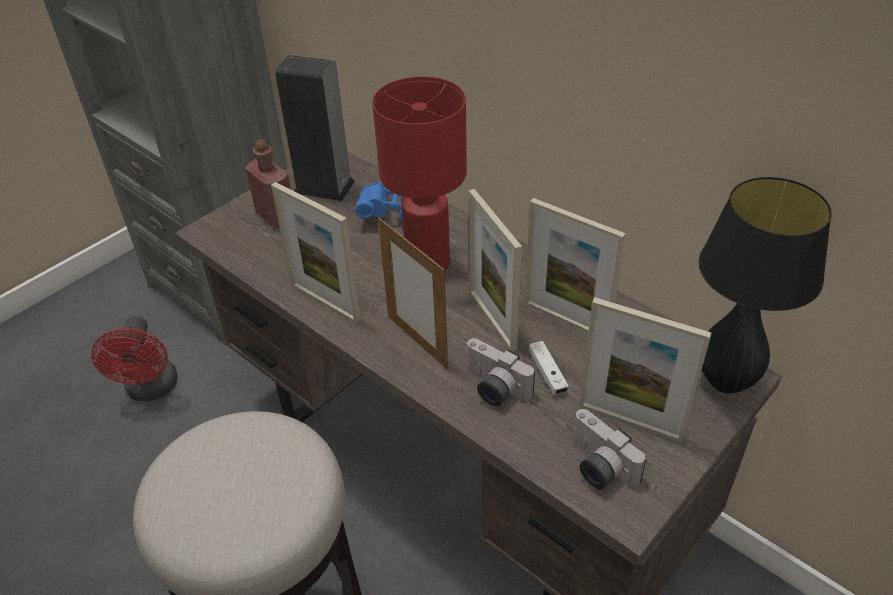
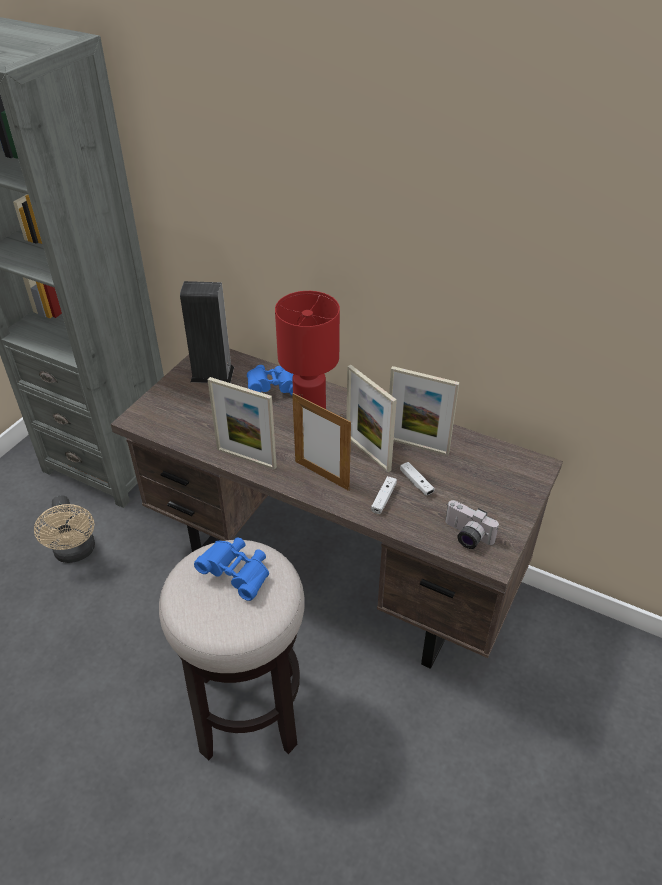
camera: 15 degrees left, 0 degrees up
(151, 390) = (75, 553): red fan -> beige fan
(251, 463) = (237, 574): none -> blue binoculars
(276, 216) = (184, 401): red bottle -> none
(493, 389) = (383, 498): camera -> white game controller
(630, 421) = (478, 504): picture frame -> none
(725, 382) = (529, 470): black table lamp -> none

